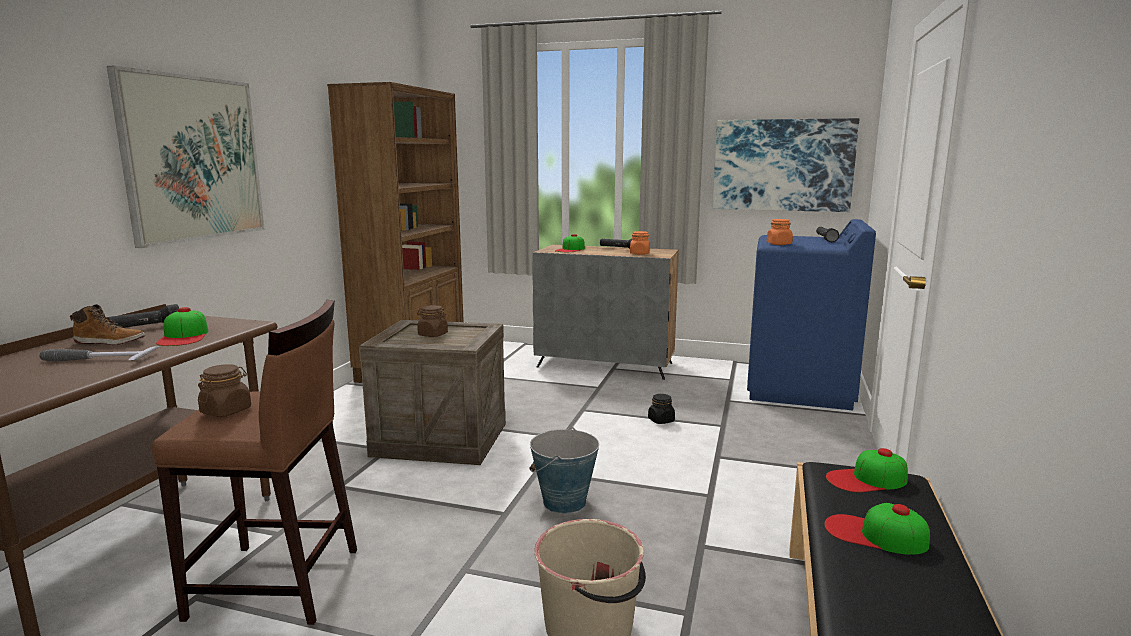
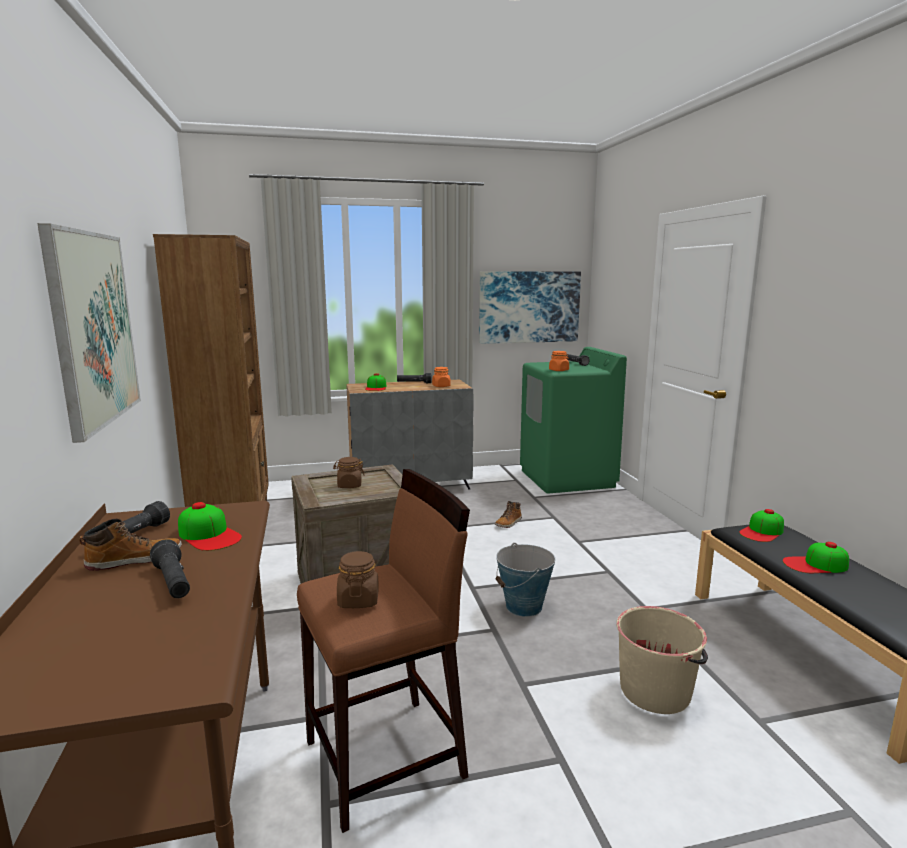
camera: 30 degrees left, 0 degrees up
(95, 359) = (173, 582): hammer -> black flashlight
(661, 420) = (508, 523): black jar -> boot
(799, 389) = (567, 478): blue washing machine -> green washing machine

